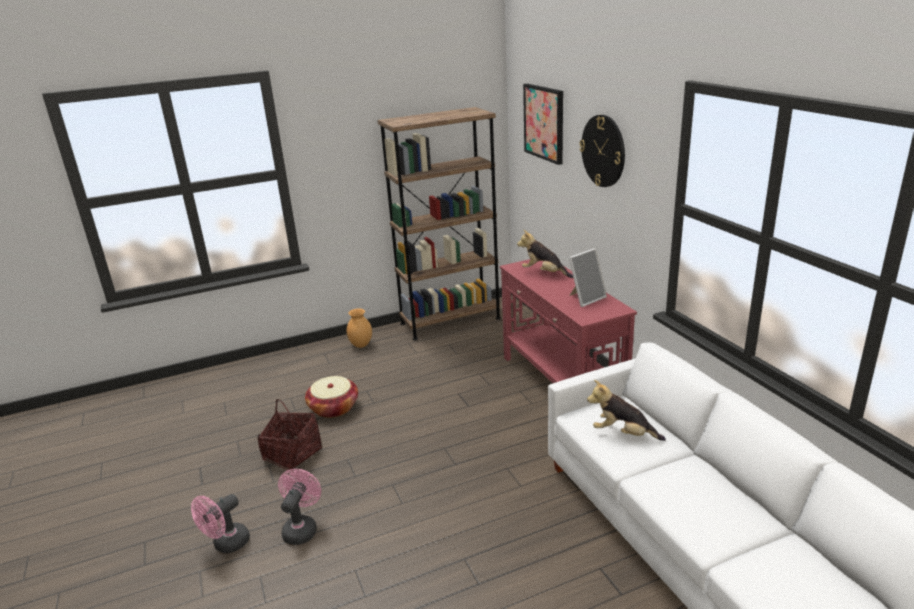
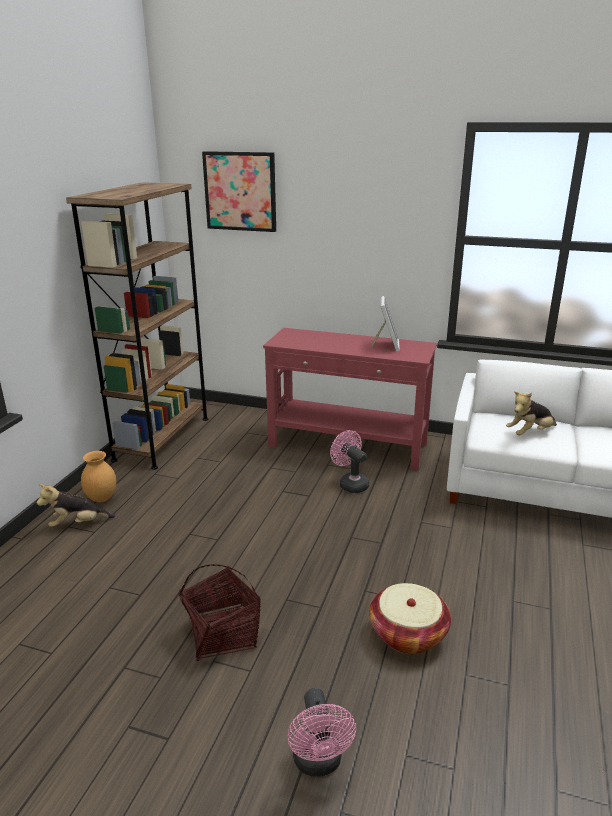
camera: 50 degrees left, 0 degrees up
(302, 528) = (360, 684): pink fan -> pink fan (350, 483)
(333, 408) = (183, 567): basket -> basket (408, 633)
(544, 273) = (314, 339): plush toy -> plush toy (78, 524)
(603, 151) = (346, 206): wall clock -> none

